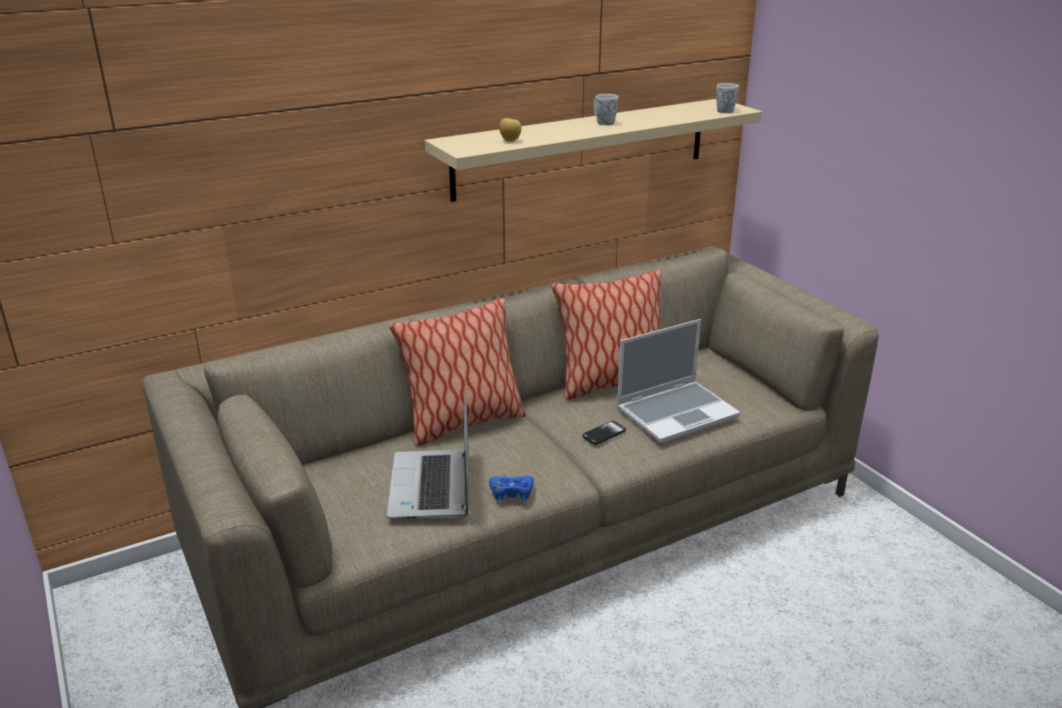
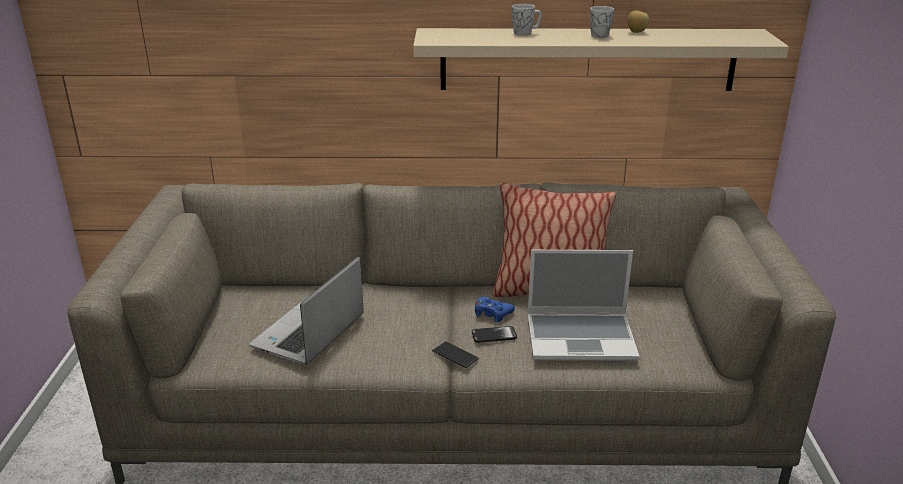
camera: 30 degrees right, 0 degrees up
(463, 423) = (389, 290): pillow -> none
(509, 141) = (483, 38): apple -> apple (636, 32)
(511, 492) = (364, 359): blue game controller -> blue game controller (492, 313)
(587, 461) = (455, 355): none -> phone
(727, 110) = (748, 41): white mug -> white mug (526, 33)

